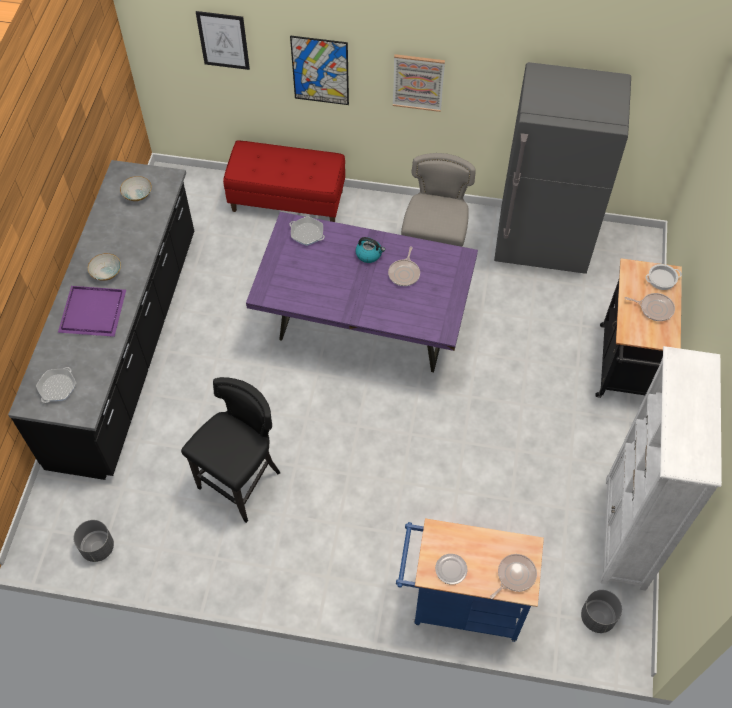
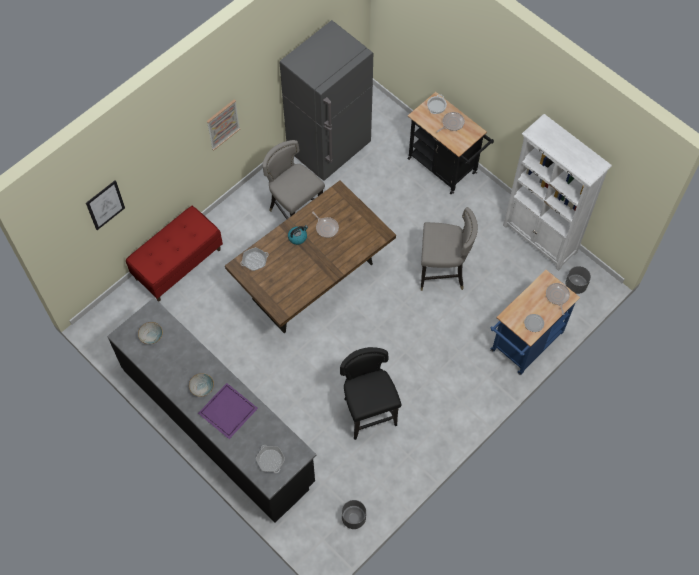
camera: 55 degrees left, 5 degrees up
(320, 70) = (166, 169): picture -> none
(365, 328) = (313, 281): purple dining table -> brown dining table
(483, 451) = (442, 273): none -> grey stool

